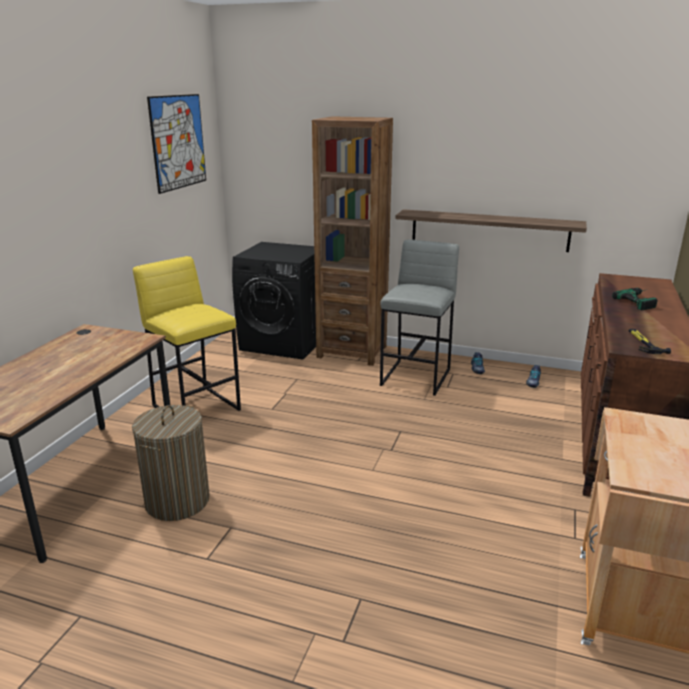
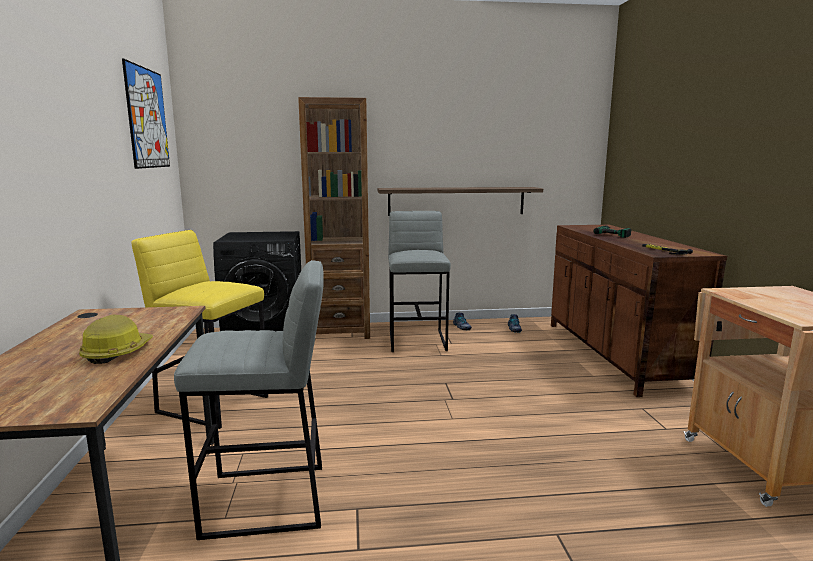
camera: 25 degrees left, 10 degrees down
(68, 375) = (117, 352): none -> hard hat
(177, 501) = (268, 500): laundry basket -> grey stool

